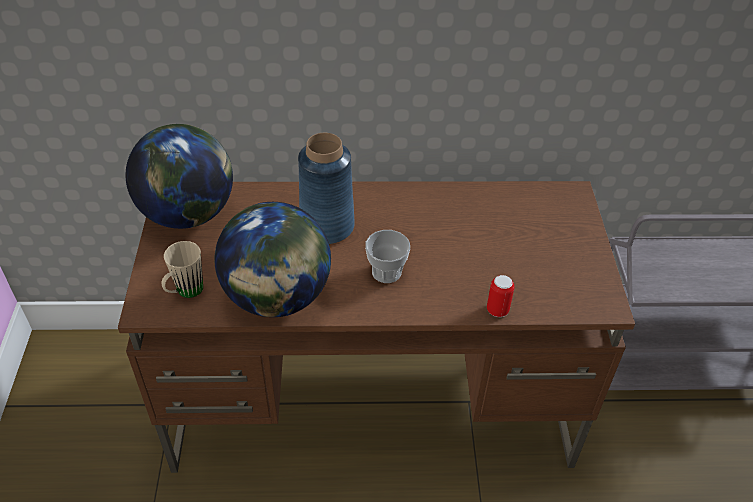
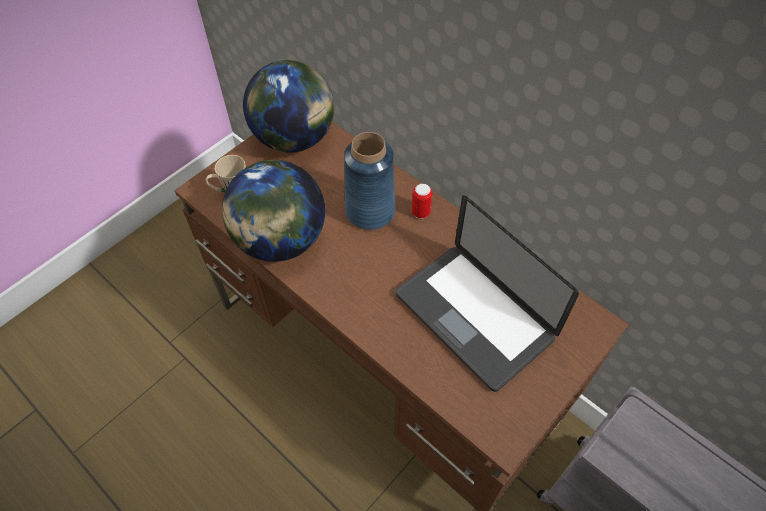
camera: 45 degrees right, 10 degrees up
(386, 272) = (369, 277): cup -> none
(493, 245) = (473, 316): none -> laptop
(497, 310) = (413, 370): can -> can (421, 212)

